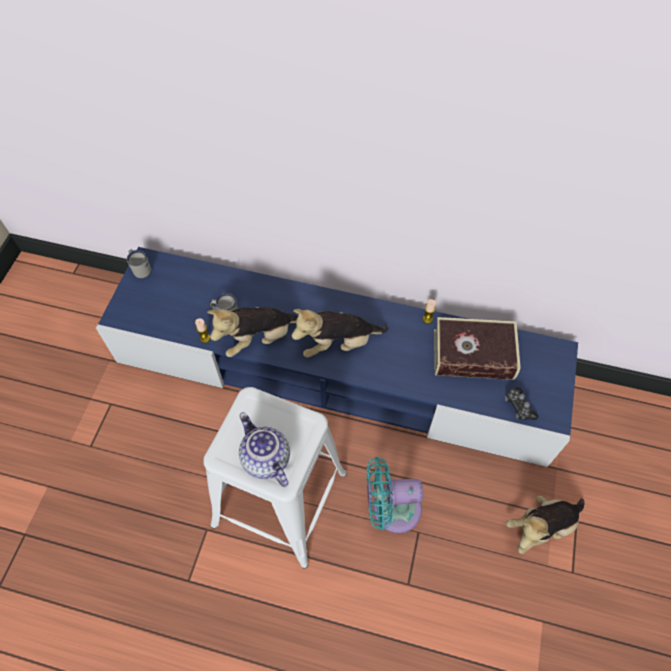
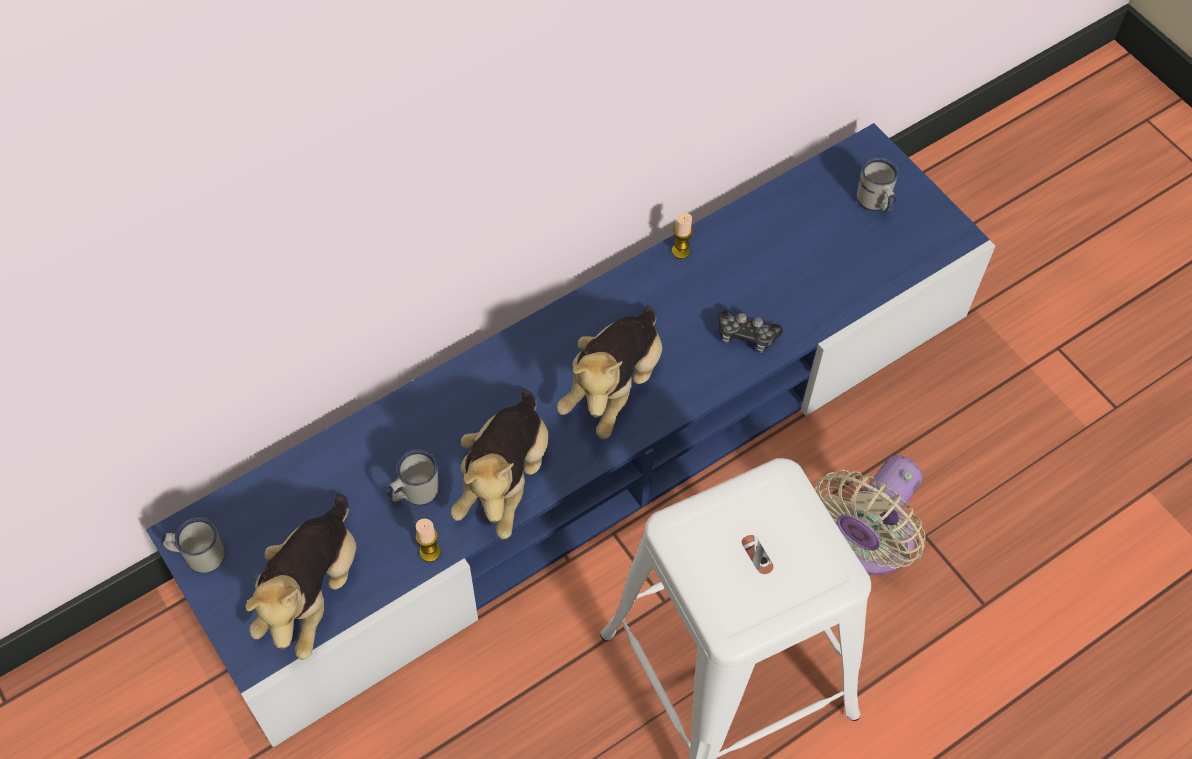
camera: 50 degrees left, 0 degrees up
(264, 459) = (786, 576): teapot -> none
(391, 509) = (865, 542): turquoise fan -> beige fan
(473, 354) = (785, 245): book -> none
(518, 407) = (904, 259): game controller -> game controller (746, 336)
(534, 374) = (875, 203): none -> white mug
(541, 527) = (1034, 391): plush toy -> plush toy (312, 592)

